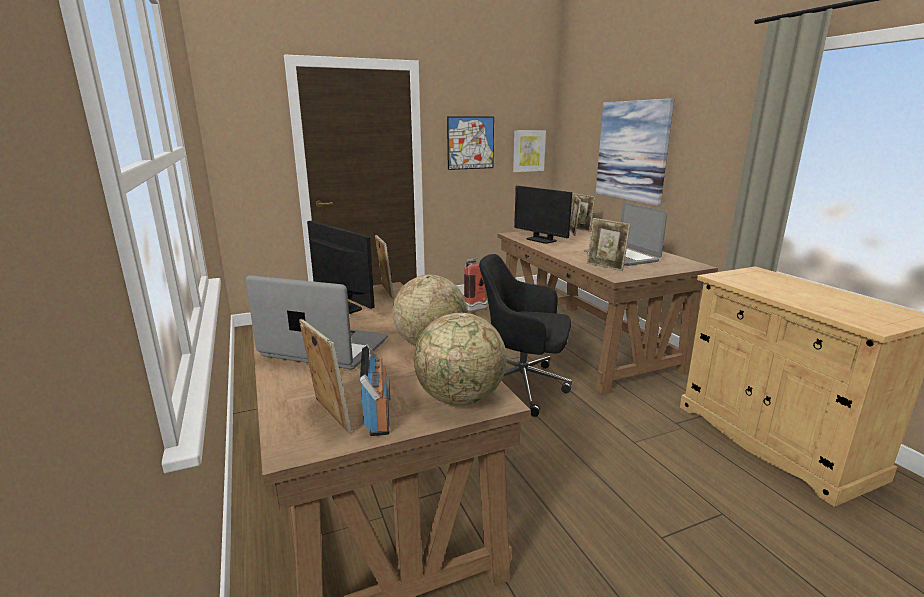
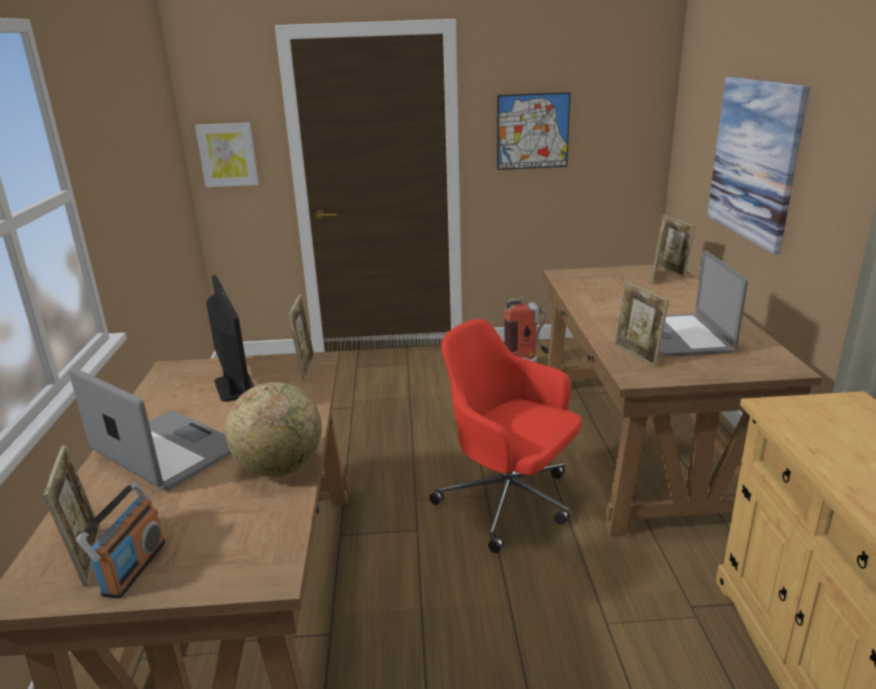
camera: 20 degrees right, 5 degrees up
(460, 399) = (236, 563): globe -> none
(523, 386) = (509, 502): black office chair -> red office chair
(528, 151) = (626, 140): picture -> picture (228, 155)
(541, 240) = (592, 289): monitor -> none

